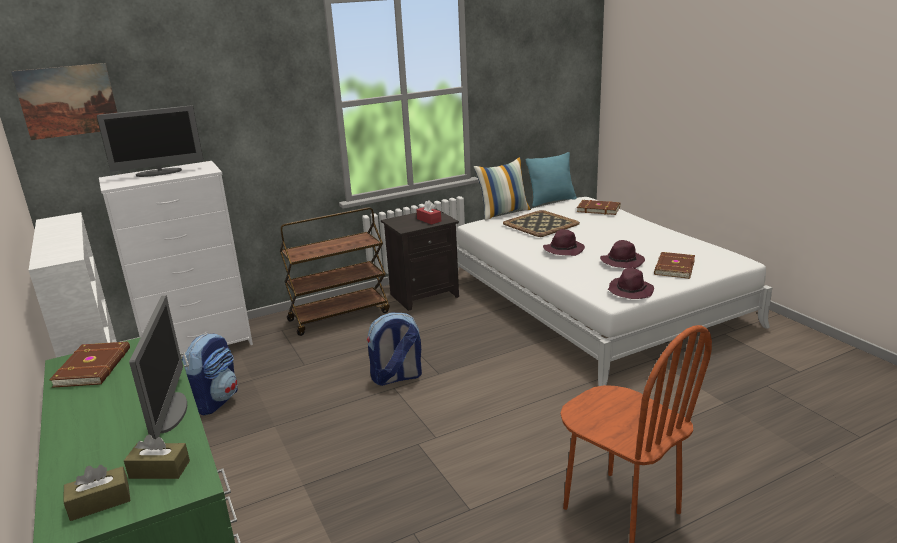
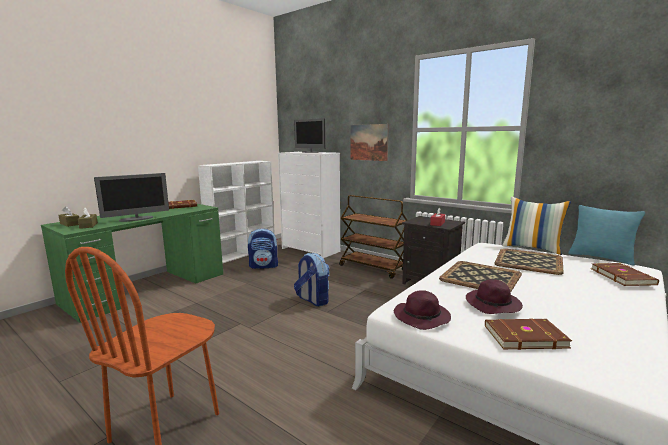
camera: 65 degrees right, 10 degrees down
(68, 101) = (296, 114): picture -> picture (369, 142)
(564, 249) = (481, 277): purple hat -> tray

